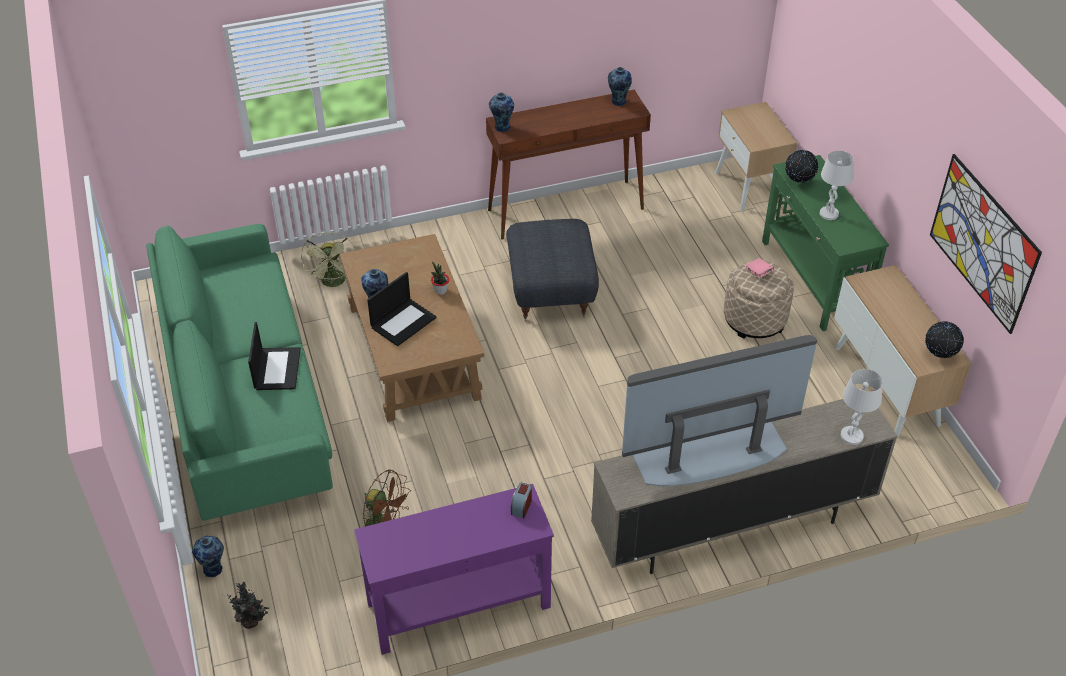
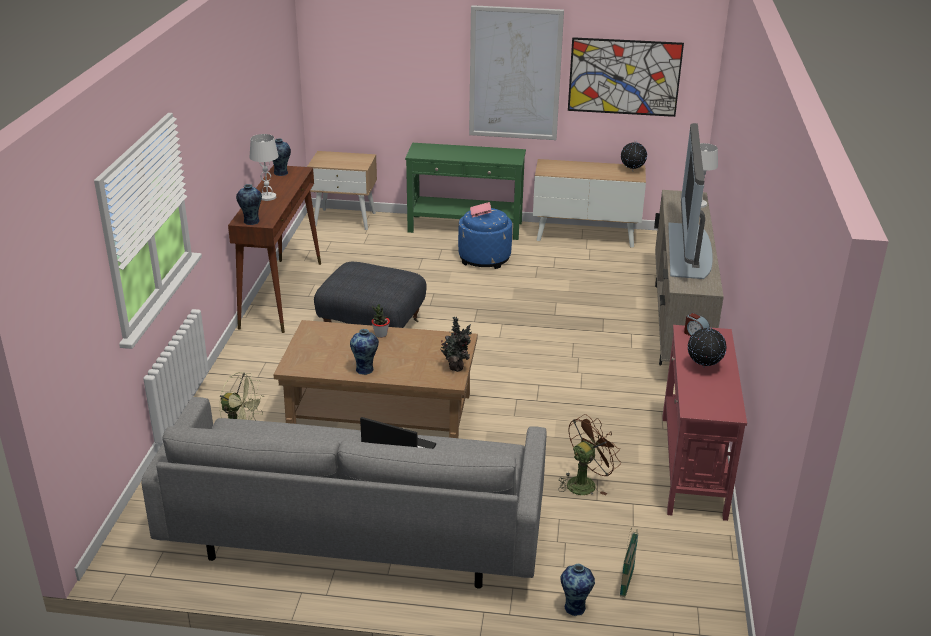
camera: 65 degrees left, 15 degrees down
(247, 400) = (356, 532): green sofa -> grey sofa
(252, 621) = (655, 594): potted plant -> potted plant (456, 367)
(258, 597) = (626, 583): none -> basket
(403, 322) = (403, 362): laptop -> none
(457, 605) = (692, 465): purple console table -> red console table
(754, 319) = (484, 258): beige ottoman -> blue ottoman
(798, 182) = (434, 155): globe -> globe (703, 367)
(829, 214) = (477, 156): white table lamp -> white table lamp (268, 197)
(904, 152) = (515, 73): none -> picture

